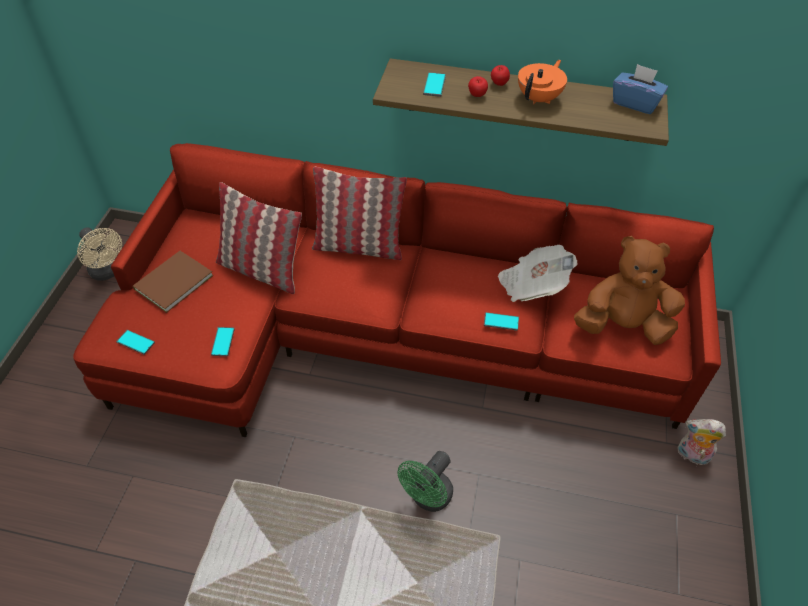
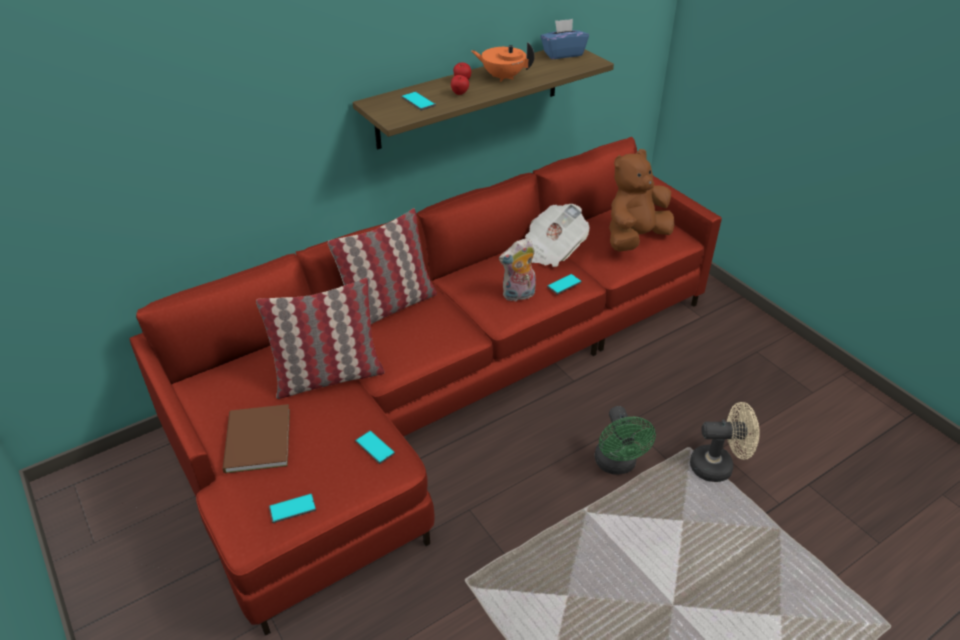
camera: 45 degrees left, 10 degrees down
(108, 272) = (93, 530): beige fan -> beige fan (718, 466)
(539, 98) = (502, 77): orange teapot -> orange teapot turned 60 degrees counterclockwise
(691, 455) = (722, 313): plush toy -> plush toy (518, 295)

